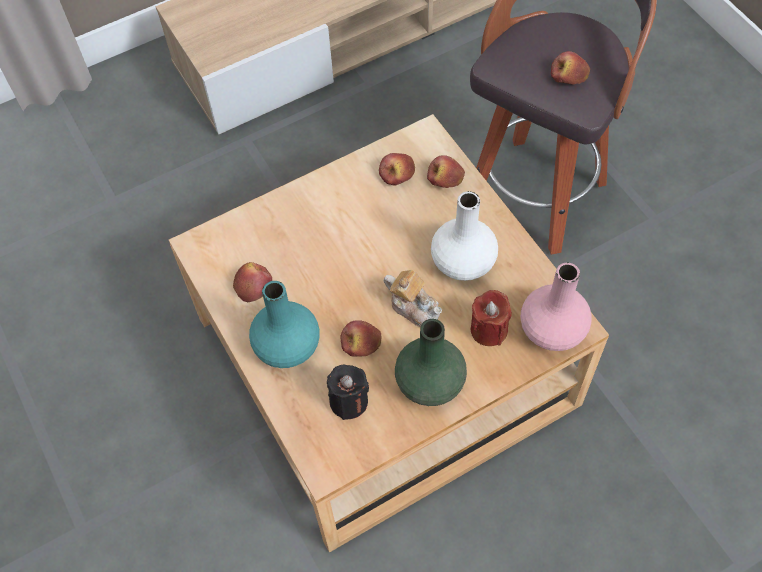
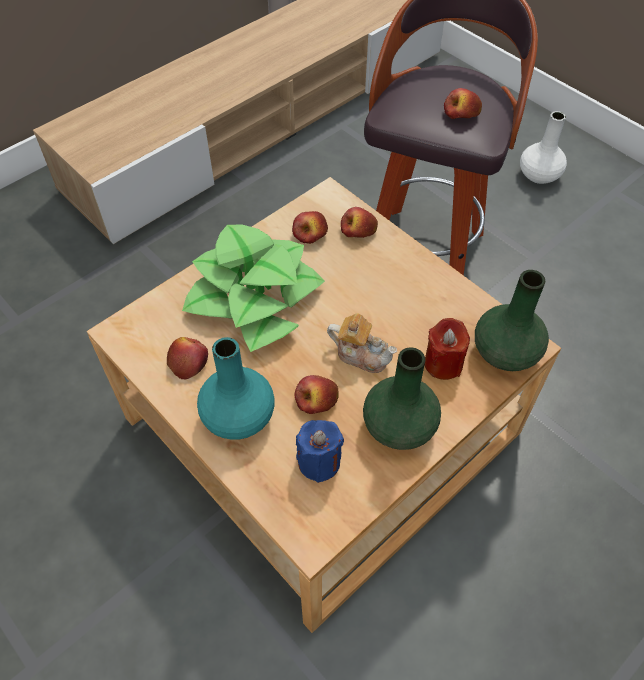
camera: 15 degrees left, 5 degrees down
(328, 231) = (254, 296): none -> potted plant
(349, 401) = (319, 462): black candle -> blue candle
(462, 261) = (397, 303): white vase -> white vase (538, 175)
(552, 328) = (505, 351): pink vase -> green vase

